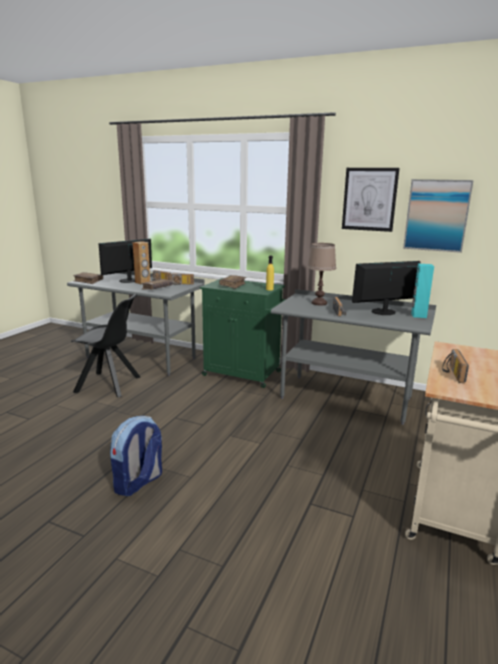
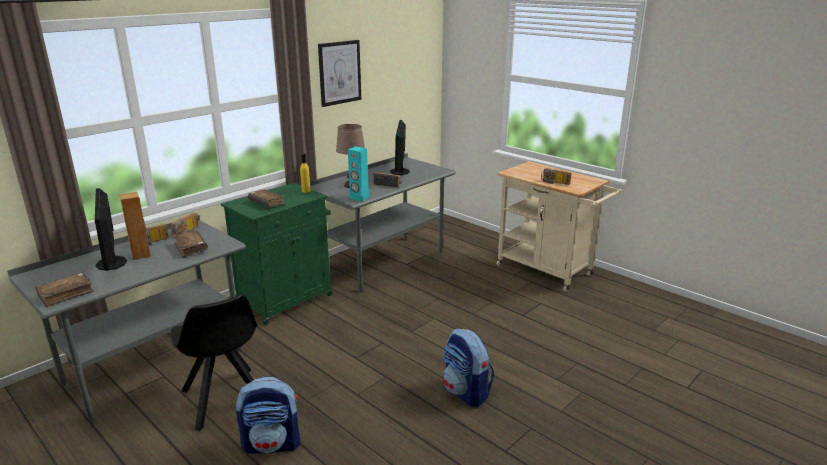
camera: 70 degrees left, 5 degrees up
(64, 410) = (272, 444): none -> backpack
(110, 385) = (225, 400): black chair -> black chair turned 120 degrees clockwise
(418, 315) = (418, 164): turquoise speaker -> turquoise speaker (359, 198)
(436, 215) = (386, 78): picture -> none

